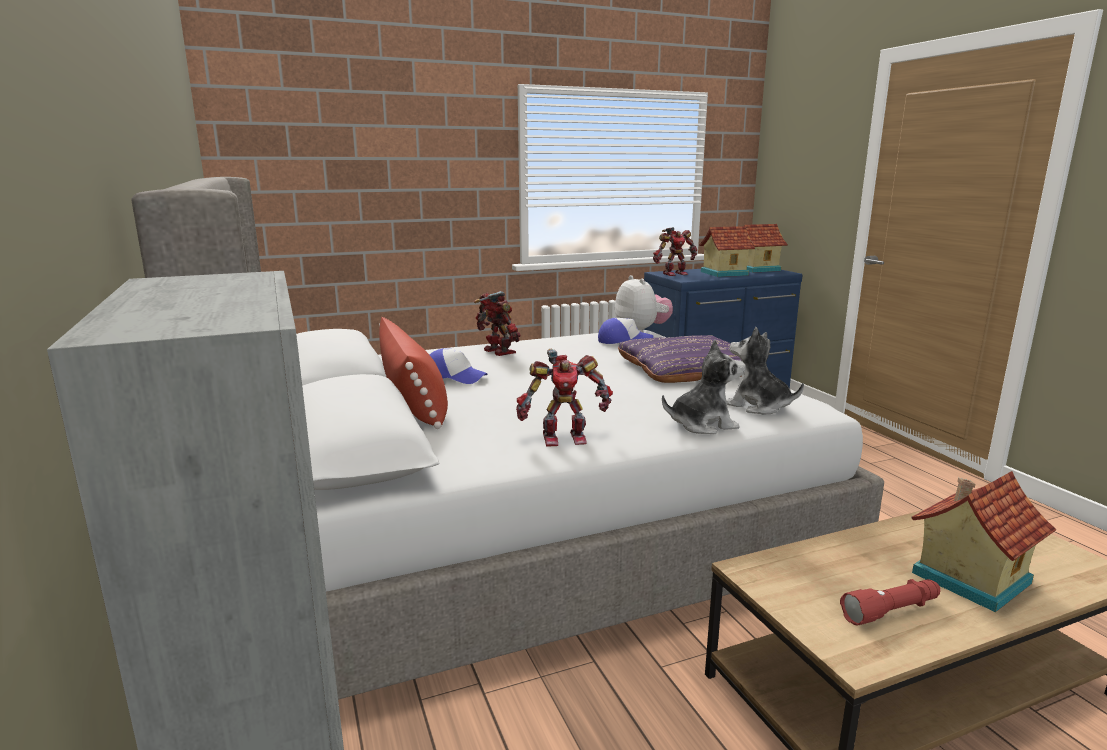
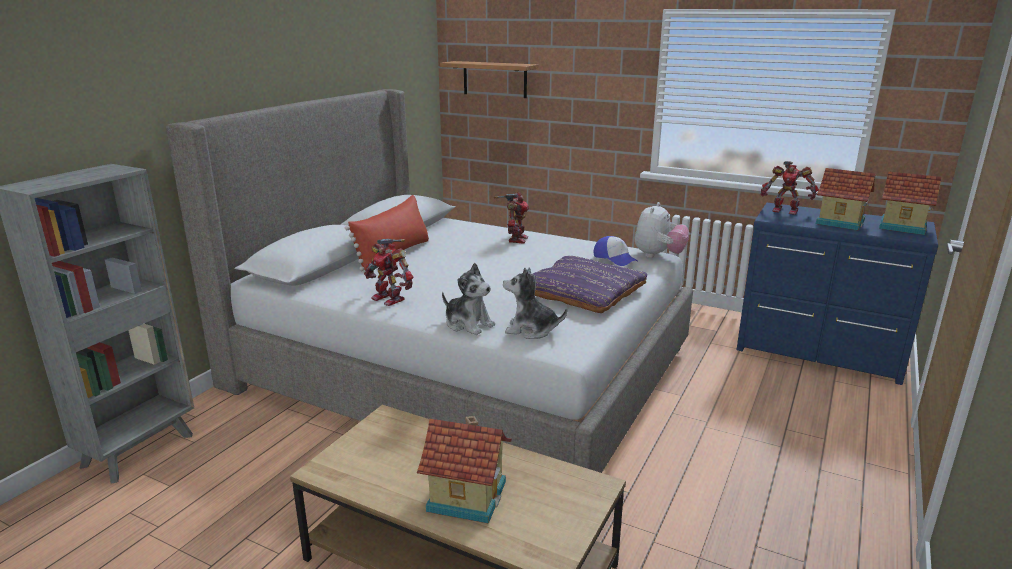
camera: 50 degrees right, 5 degrees up
(306, 171) = (494, 79): none -> shelf
(454, 377) = (449, 247): cap -> none
(758, 406) = (531, 330): plush toy -> plush toy turned 75 degrees counterclockwise
(891, 611) = (386, 473): red flashlight -> none

